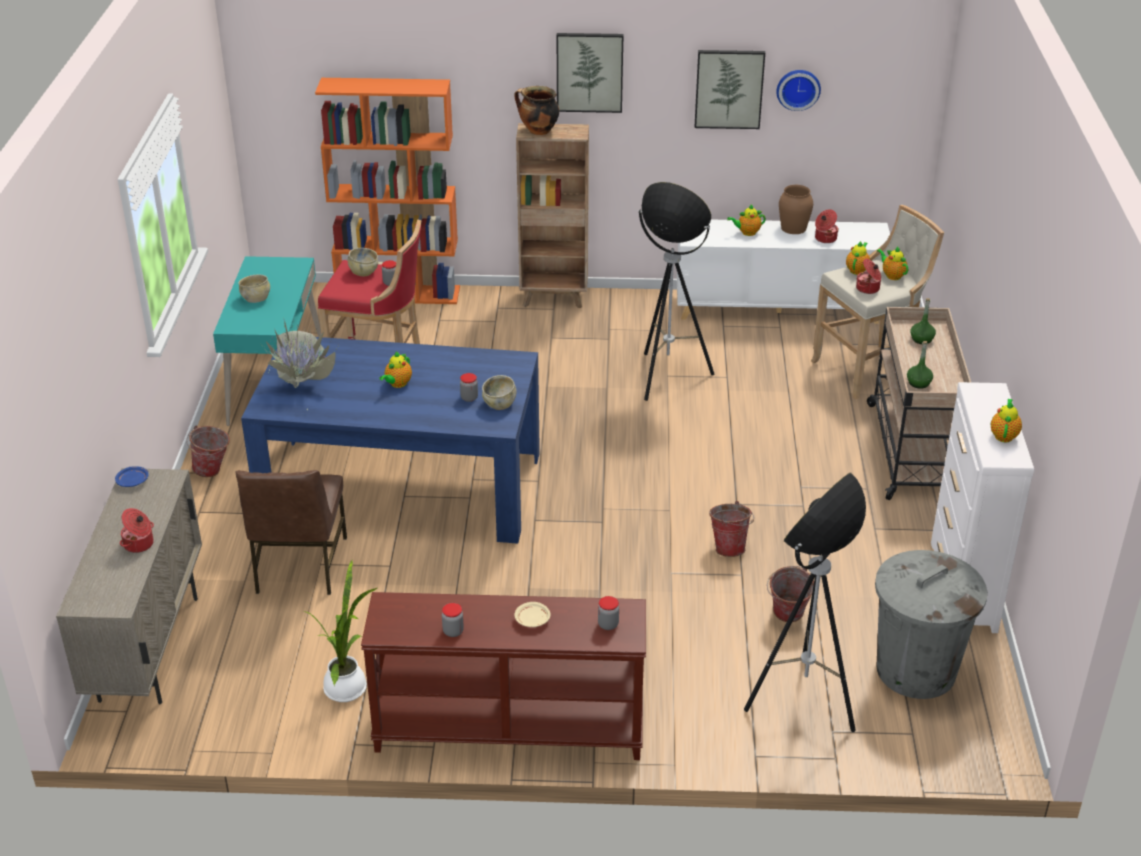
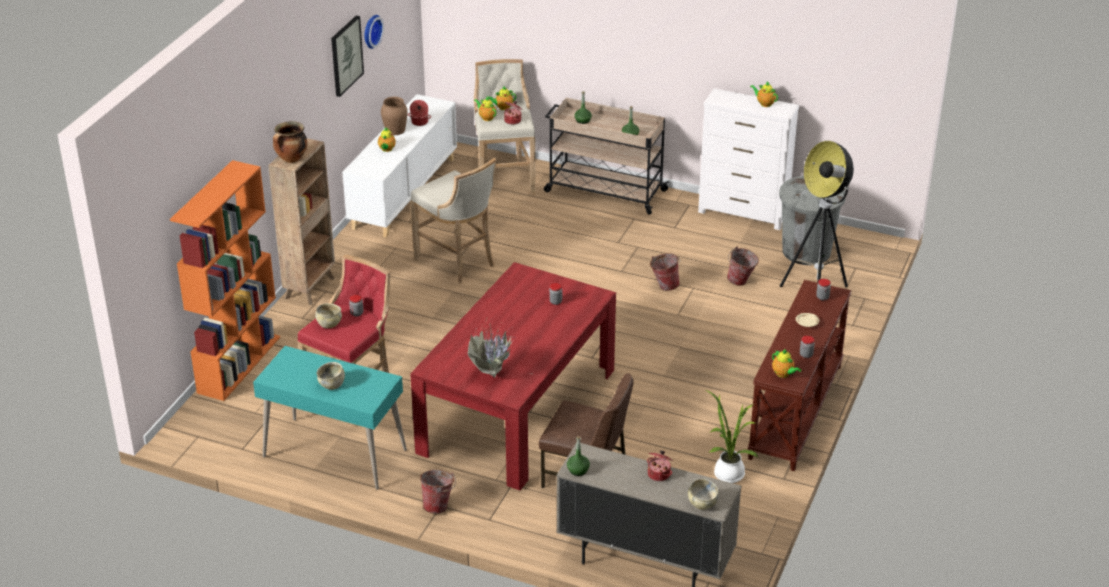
camera: 70 degrees left, 0 degrees up
(133, 481) = (578, 470): blue plate -> green bottle
(397, 384) = (518, 329): teapot -> teapot (783, 374)
(402, 486) = (517, 410): blue dining table -> red dining table
(499, 404) = (571, 290): beige bowl -> beige bowl (702, 503)
(589, 72) = (290, 96): picture -> none
(666, 377) = (458, 262): floor lamp -> beige stool

